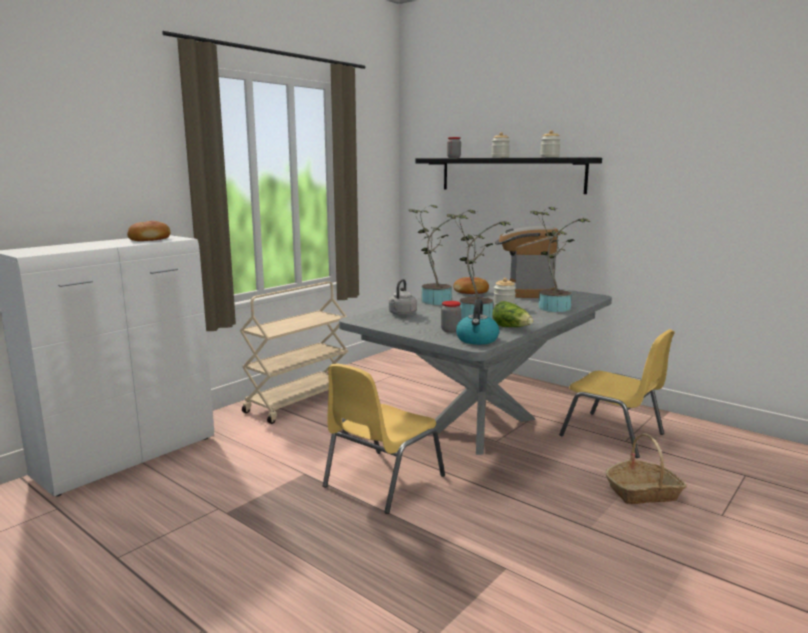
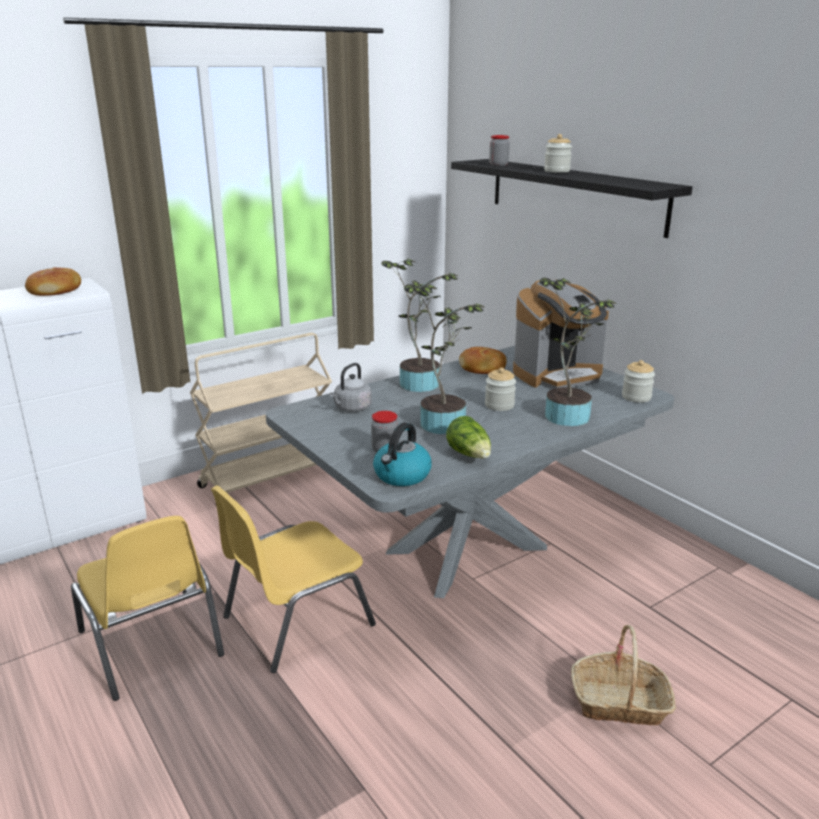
camera: 15 degrees right, 10 degrees up
(525, 292) = (558, 375): coffee machine -> coffee machine turned 135 degrees counterclockwise
(549, 157) = (616, 180): jar -> jar (636, 397)
(613, 435) = (639, 594): yellow chair -> yellow chair (152, 644)

